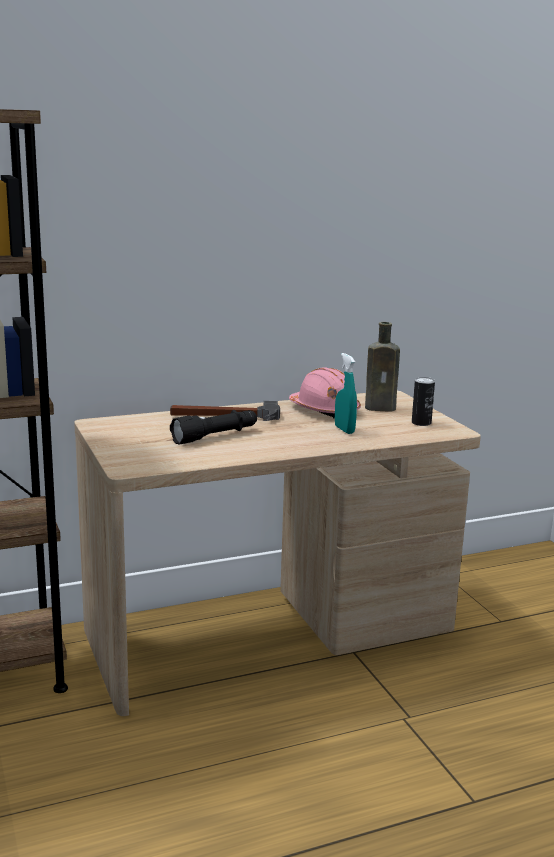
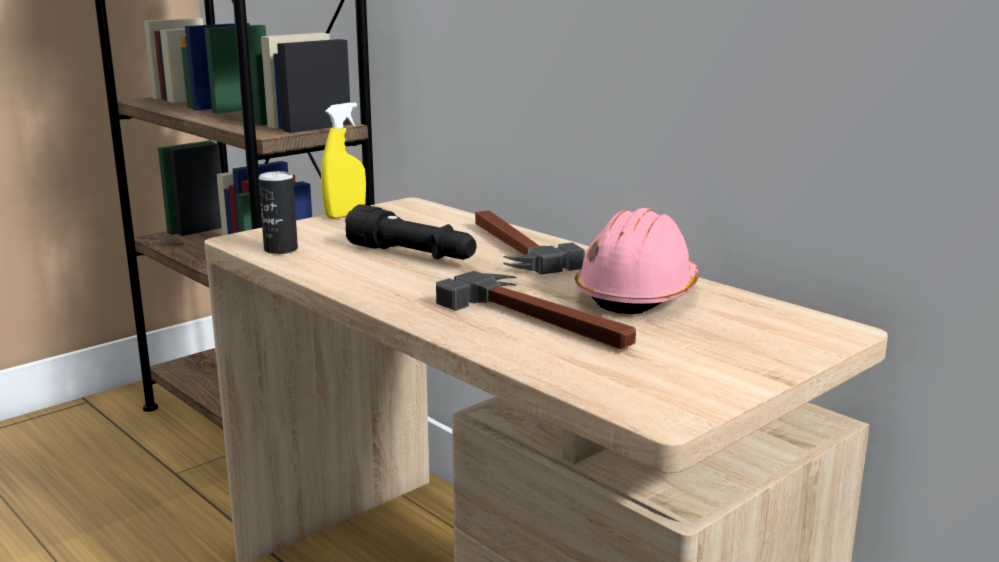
camera: 70 degrees right, 0 degrees up
(101, 439) = (345, 215): none -> yellow spray bottle
(344, 430) = (540, 320): turquoise spray bottle -> hammer
(382, 408) = (725, 332): brown bottle -> none
(421, 423) = (674, 374): can -> can (281, 249)

